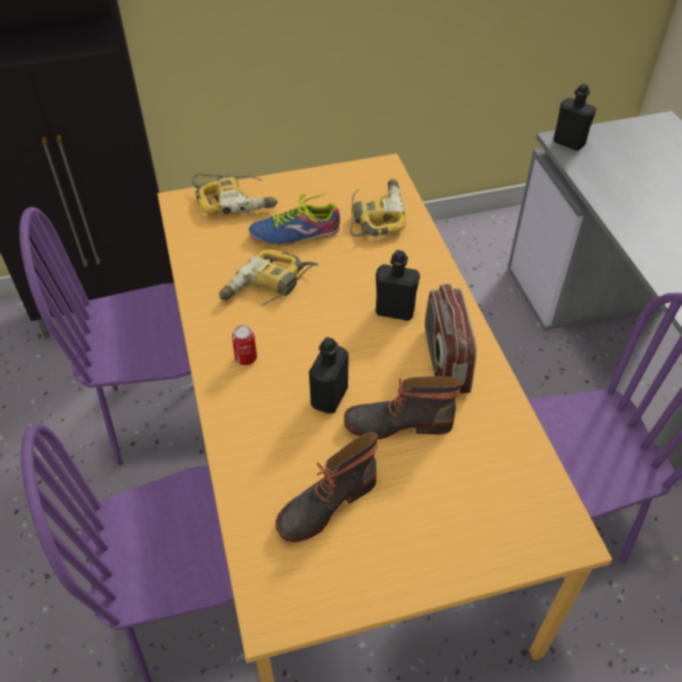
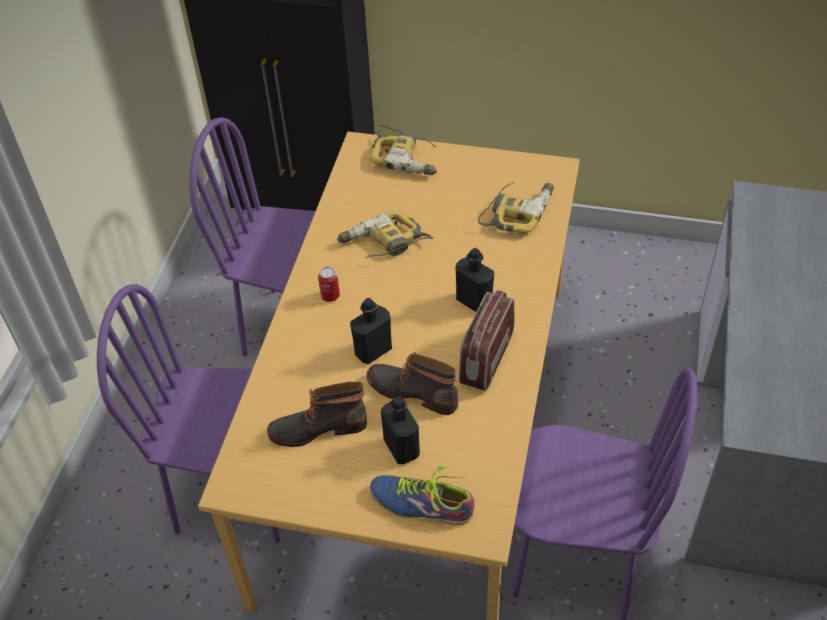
camera: 30 degrees right, 0 degrees up
(295, 234) = (437, 205): shoe -> shoe (422, 504)
(568, 143) = (758, 200): black bottle -> black bottle (401, 448)

